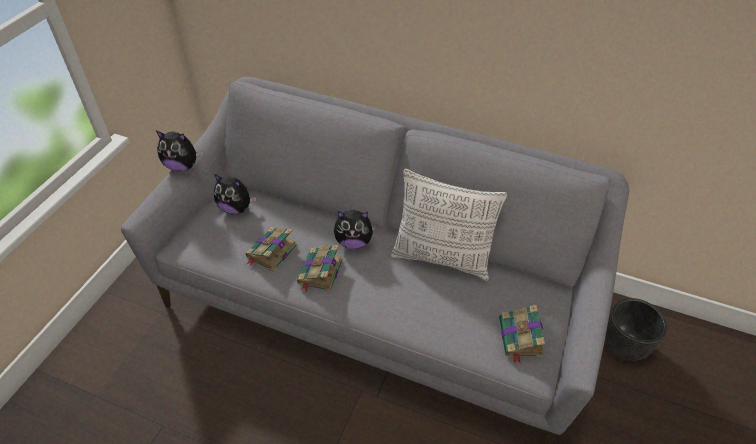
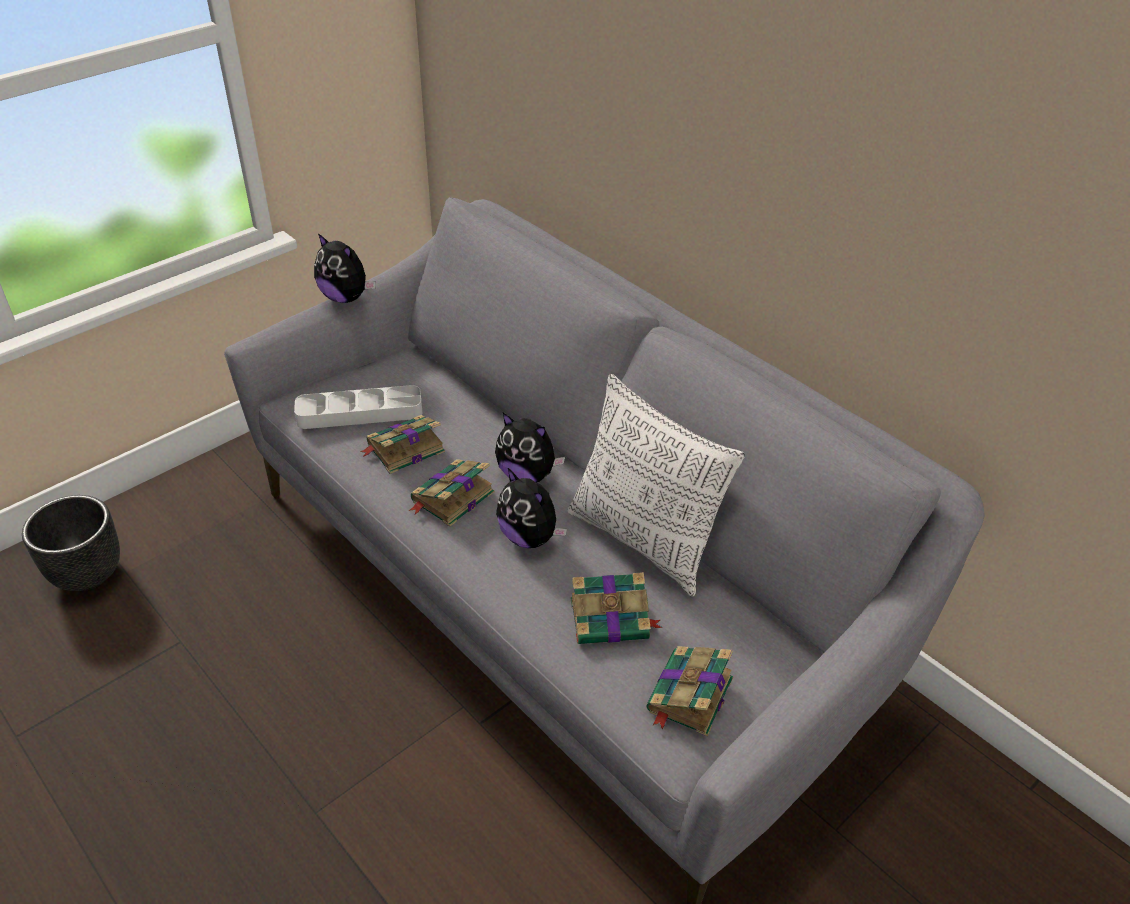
camera: 25 degrees right, 5 degrees down
(228, 238) = (360, 413): none -> grey tray
(236, 208) = (398, 379): plush toy -> plush toy (529, 537)
(455, 311) = (611, 619): none -> book
(622, 345) = (931, 817): black planter -> black planter (87, 573)

